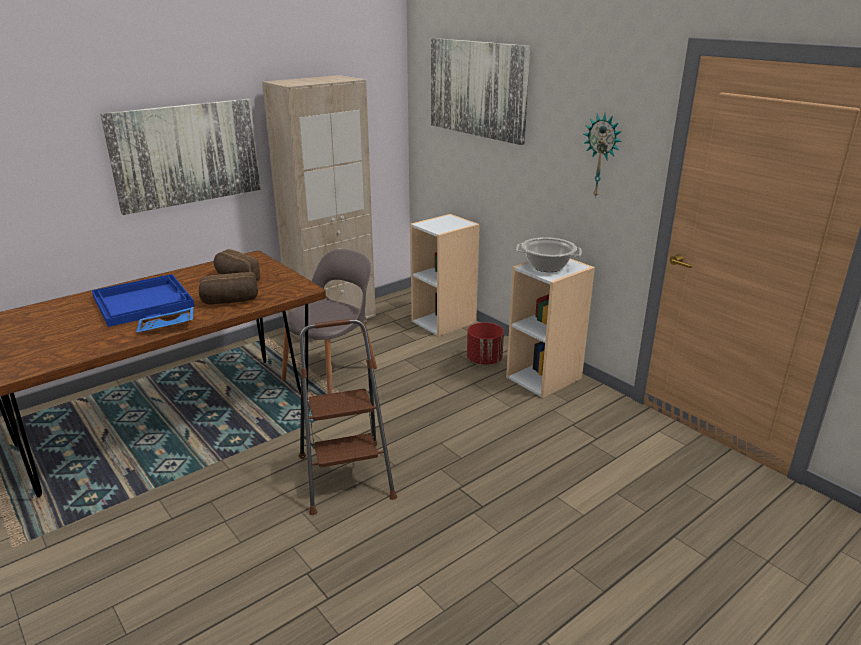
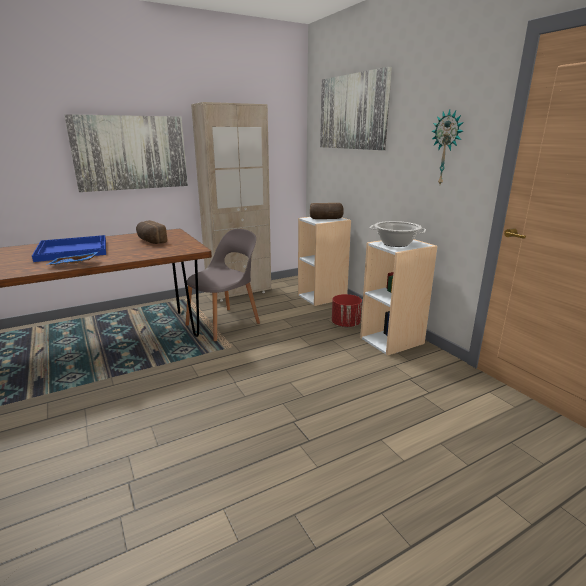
camera: 10 degrees right, 5 degrees down
(230, 301) = (134, 253): bread -> bread (326, 219)
(345, 473) = (201, 398): brown step ladder -> none

